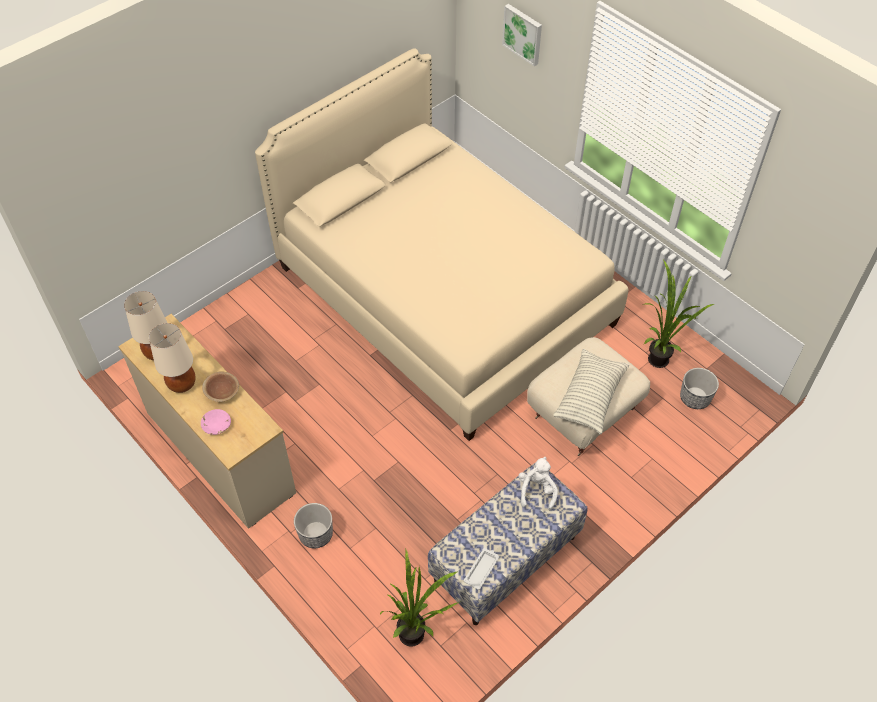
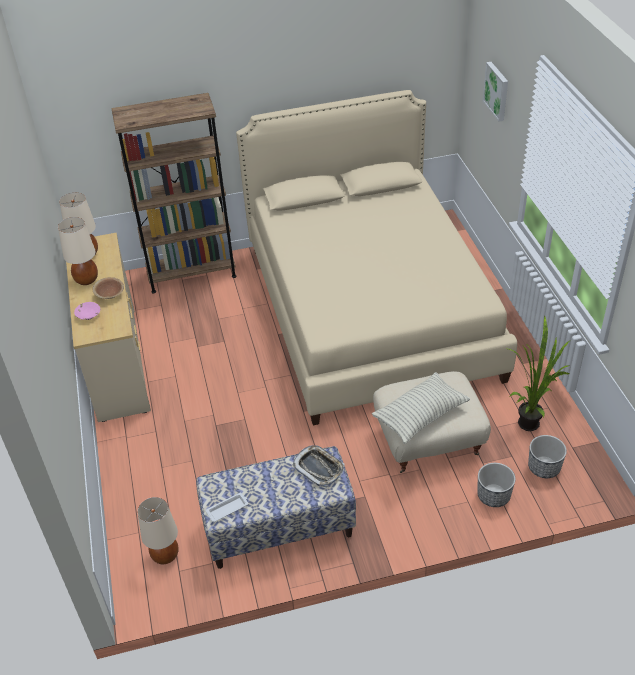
camera: 30 degrees right, 10 degrees down
(230, 318) = (191, 273): none -> brown bookcase
(315, 534) = (143, 446): planter -> planter (493, 495)
(417, 637) = (165, 556): potted plant -> beige table lamp
(537, 490) = (319, 468): white plush toy -> tray

